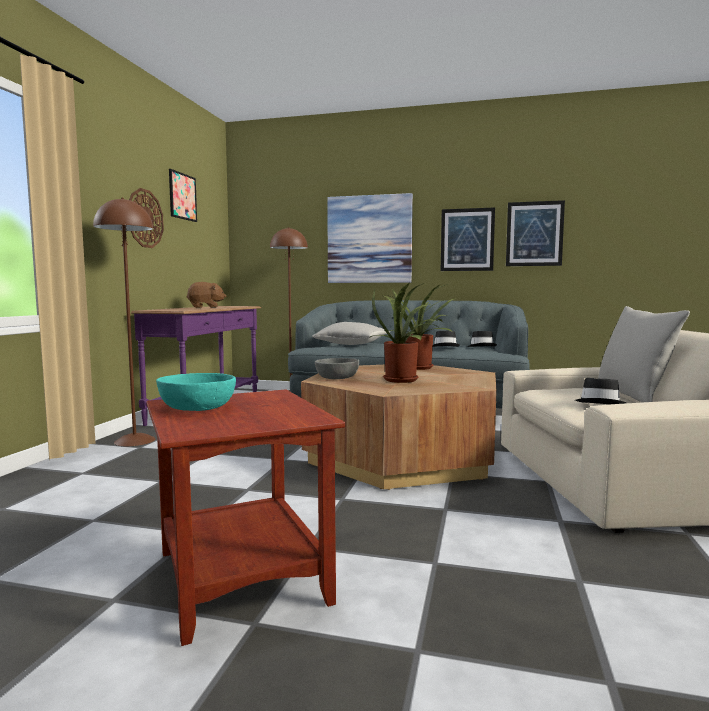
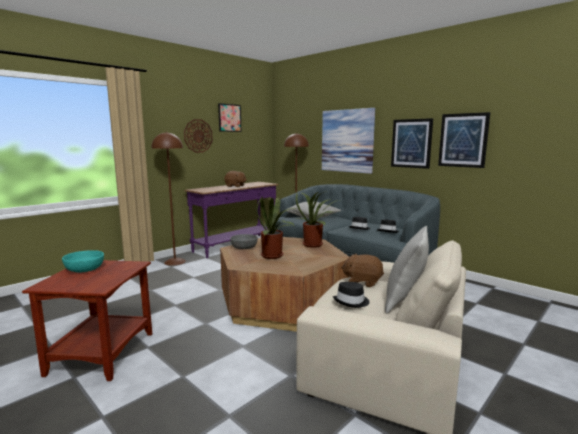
camera: 30 degrees right, 5 degrees up
(557, 389) = (362, 282): none -> brown plush toy

